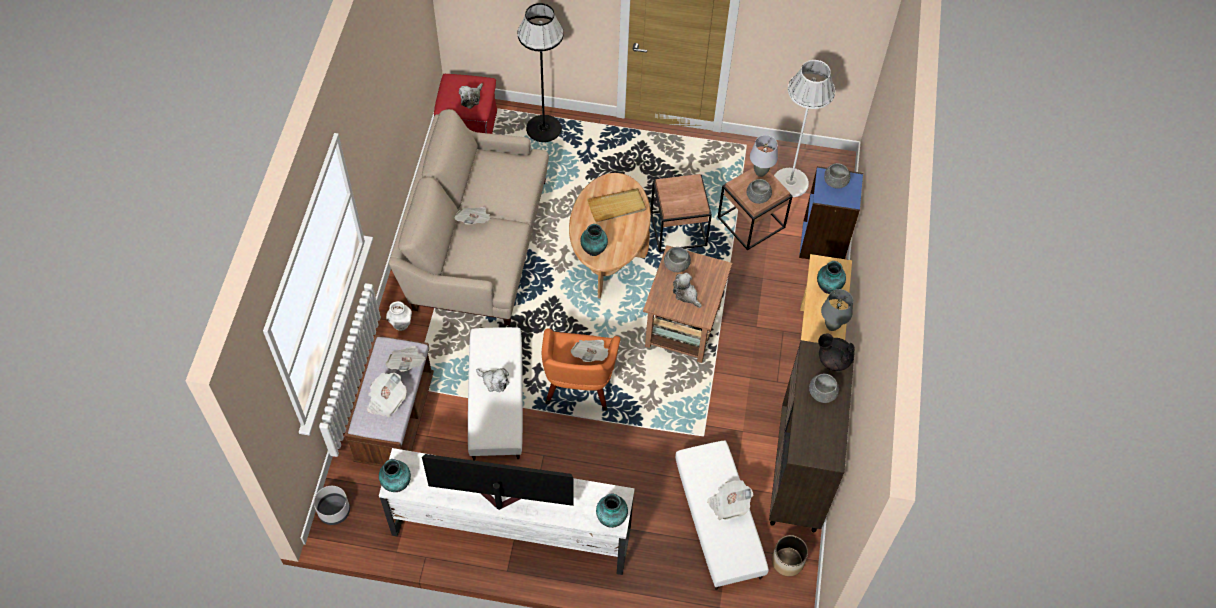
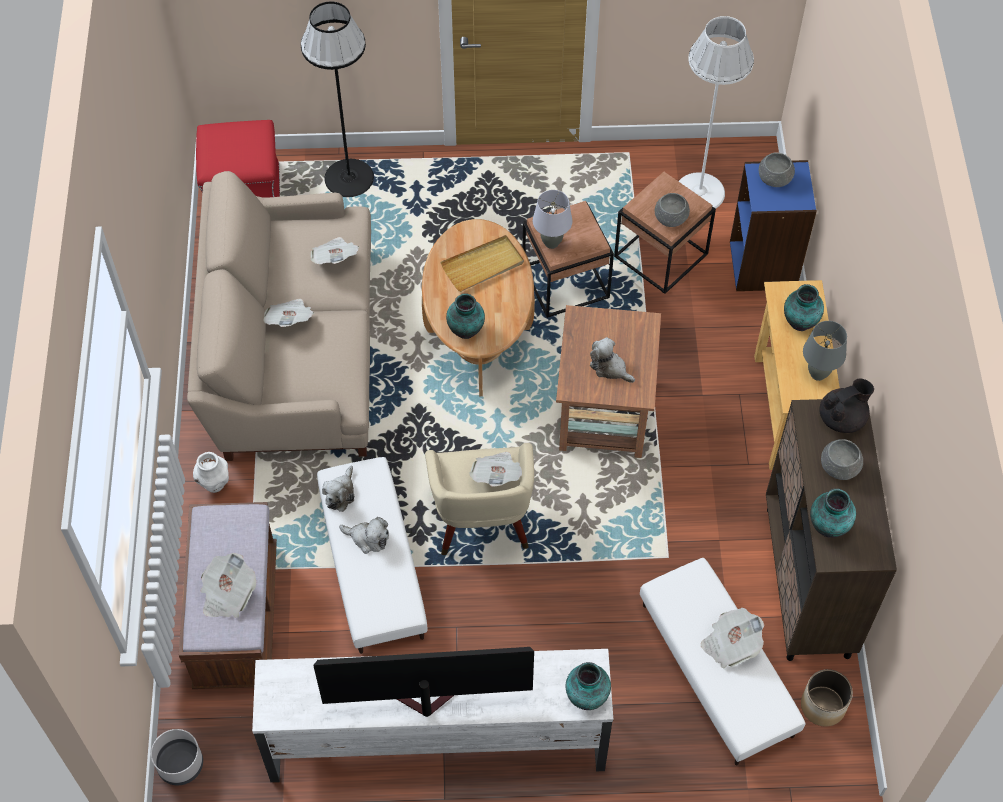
camera: 10 degrees left, 0 degrees up
(396, 484) = (274, 710): vase -> vase (828, 527)
(407, 363) = (245, 536): newspaper -> newspaper (335, 259)
(471, 98) = (246, 153): plush toy -> plush toy (340, 493)
(578, 387) = (482, 524): orange armchair -> beige armchair
(676, 264) = (586, 329): grey bowl -> none
(760, 172) = (666, 185): grey table lamp -> grey table lamp (551, 243)
(833, 359) = (842, 418): black teapot -> black teapot turned 135 degrees clockwise

